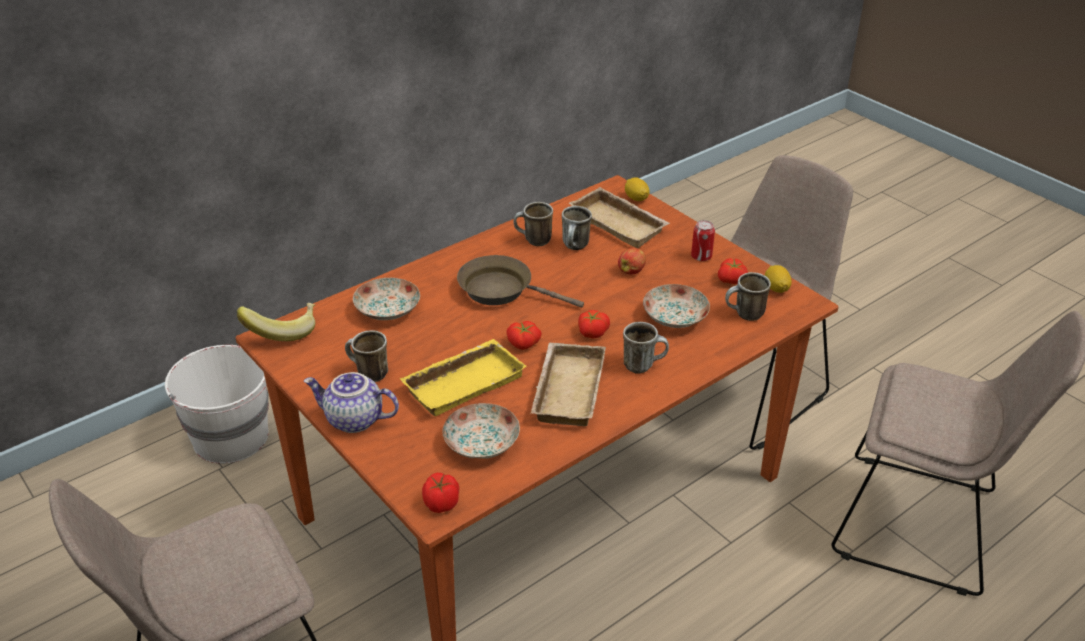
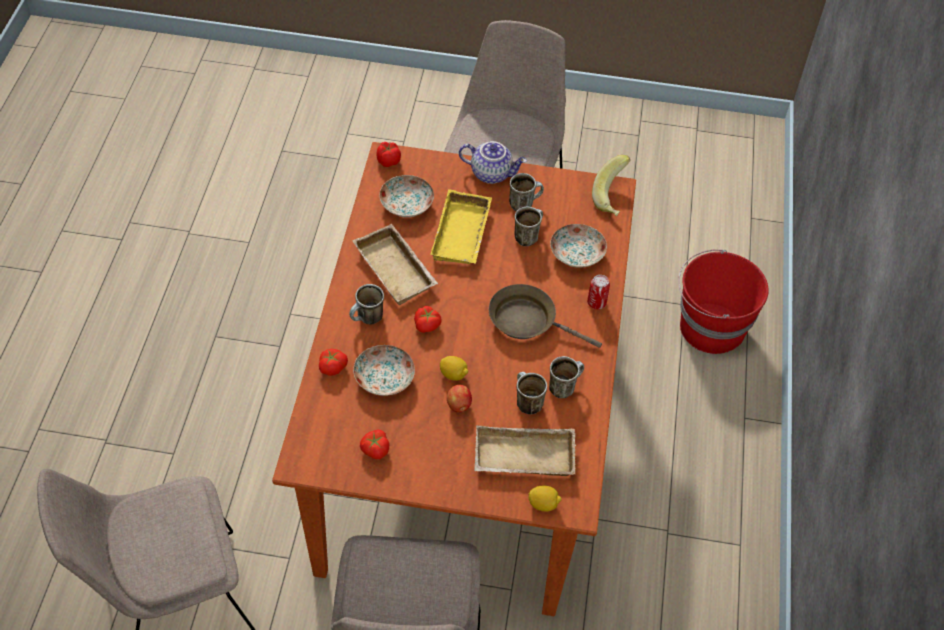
camera: 135 degrees right, 15 degrees up
(232, 438) = (710, 328): white bucket -> red bucket
(353, 420) = (491, 173): teapot -> teapot turned 45 degrees clockwise
(502, 290) = (527, 321): brown frying pan -> brown frying pan turned 135 degrees counterclockwise
(523, 344) = (460, 285): tomato -> tomato (332, 367)
(701, 257) = (421, 462): can -> can (596, 303)
(744, 315) = (335, 415): mug -> mug (527, 236)
(776, 288) = (333, 464): lemon -> lemon (453, 374)

